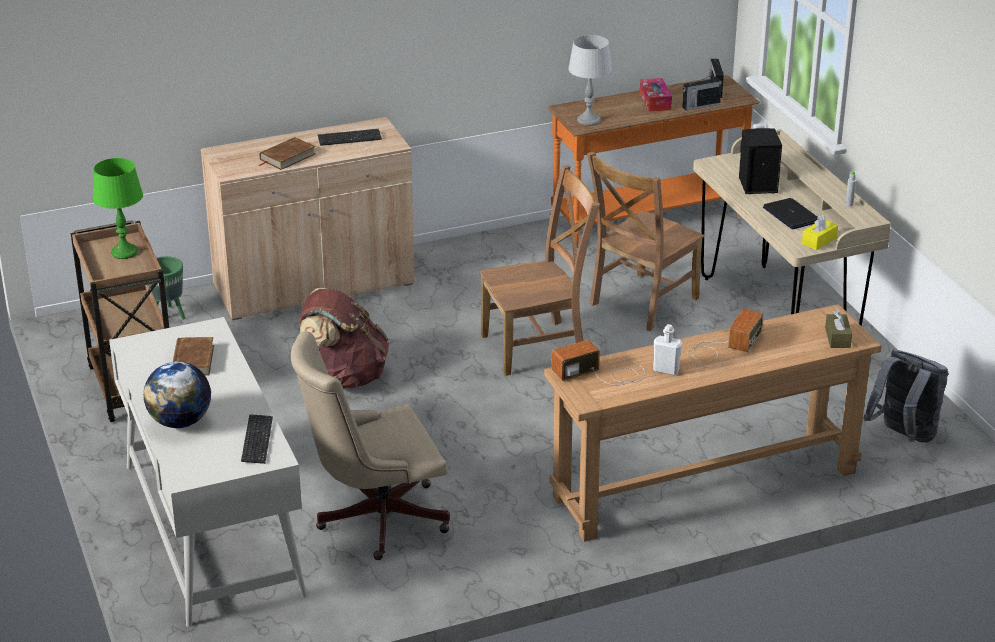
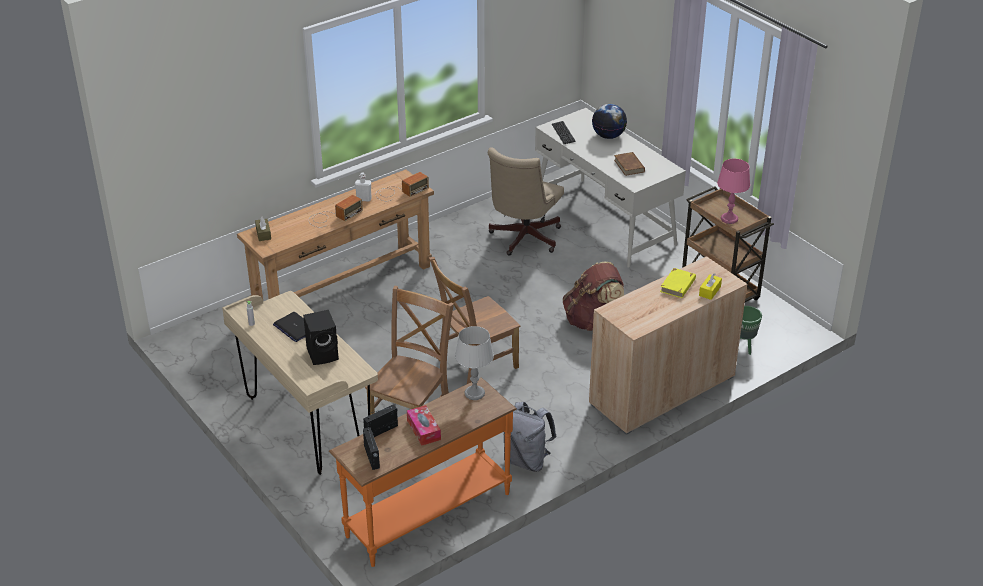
camera: 165 degrees right, 5 degrees up
(124, 252) = (729, 219): green table lamp -> pink table lamp
(287, 157) = (678, 285): brown book -> yellow book
(349, 138) = (646, 311): keyboard -> none
(374, 519) = (522, 239): beige office chair -> beige office chair turned 150 degrees clockwise
(722, 348) = (333, 216): radio -> radio turned 150 degrees counterclockwise
(819, 241) = (274, 307): yellow tissue box -> yellow tissue box (709, 291)
(903, 436) = (220, 337): grey backpack -> grey backpack (527, 460)

